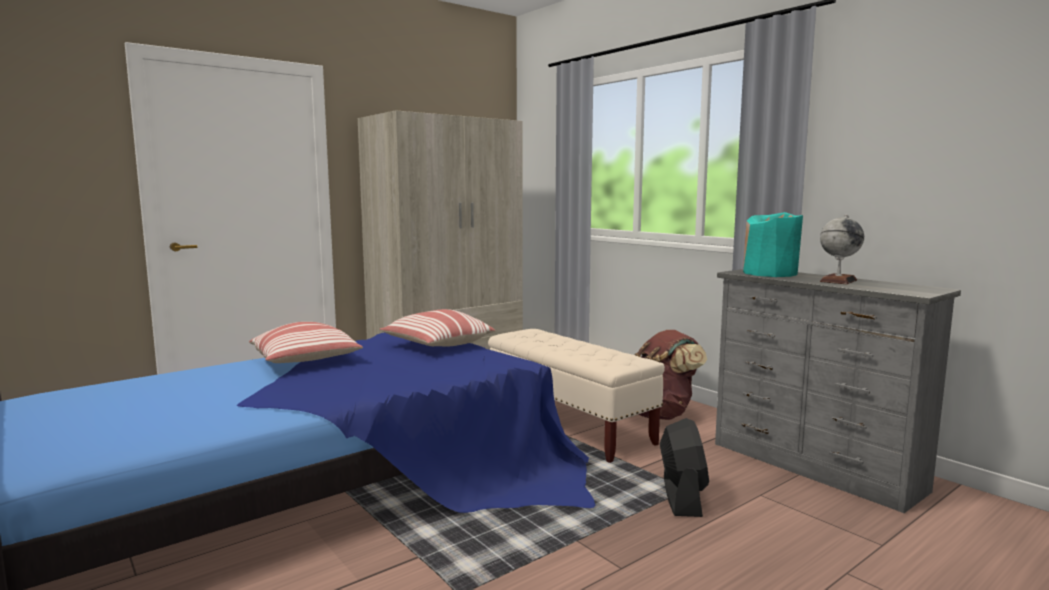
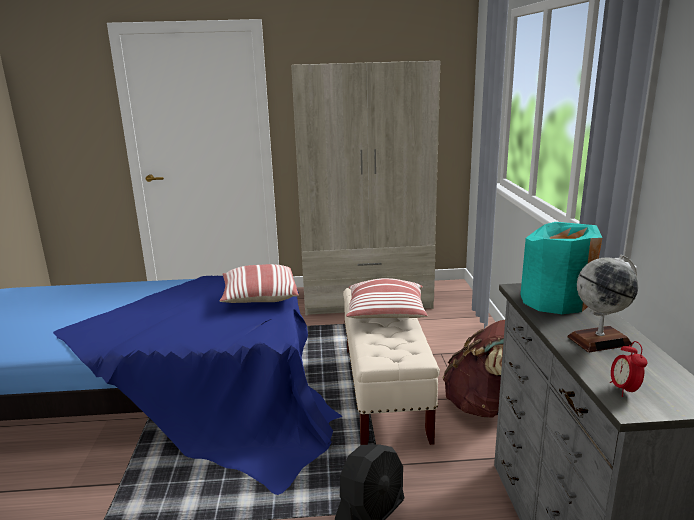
camera: 35 degrees right, 10 degrees up
(306, 361) = (158, 294): pillow -> pillow (386, 314)
(899, 290) = (624, 390): none -> alarm clock

